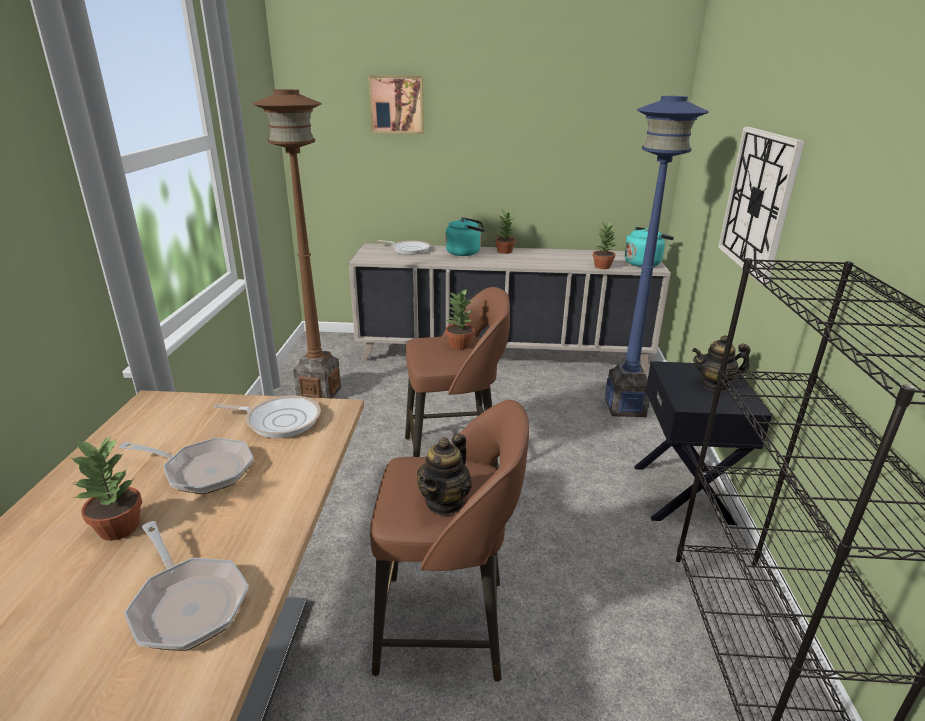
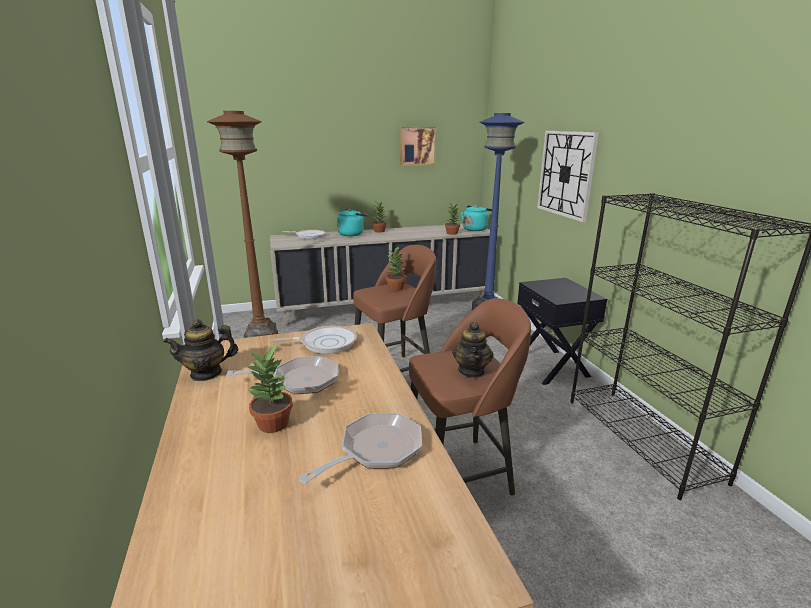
camera: 20 degrees left, 5 degrees down
(187, 603) = (376, 450): frying pan -> frying pan turned 75 degrees counterclockwise
(397, 104) = (289, 128): picture -> picture (417, 146)
(714, 385) = (565, 288): teapot -> teapot (206, 373)

